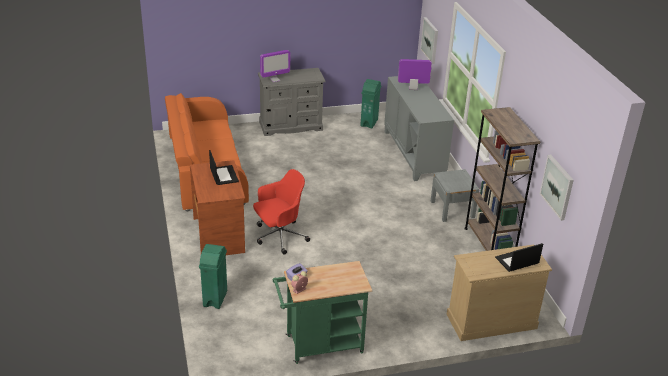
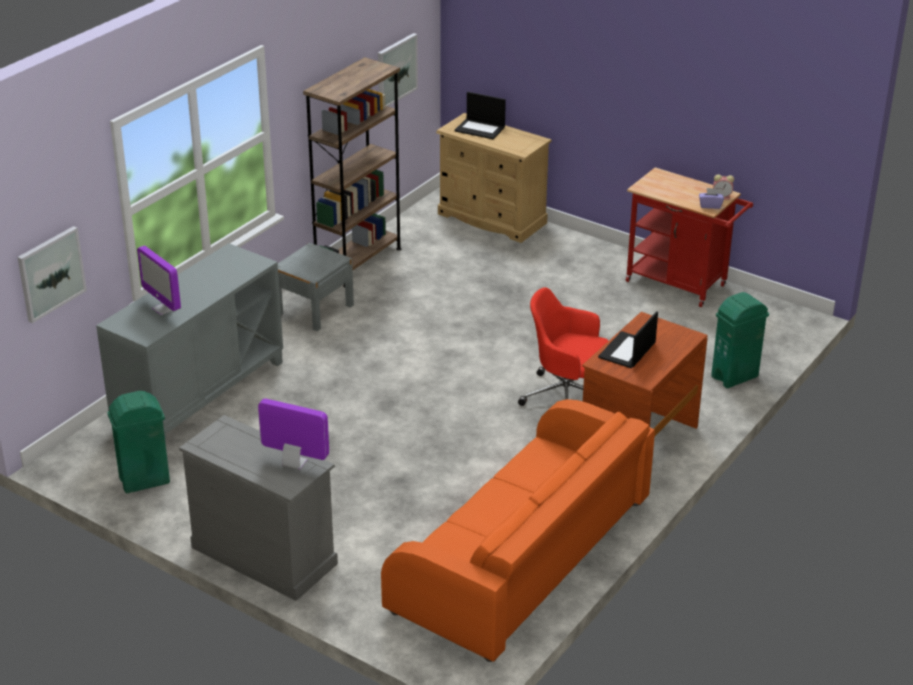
camera: 130 degrees left, 0 degrees up
(319, 346) = (681, 285): green cart -> red cart

